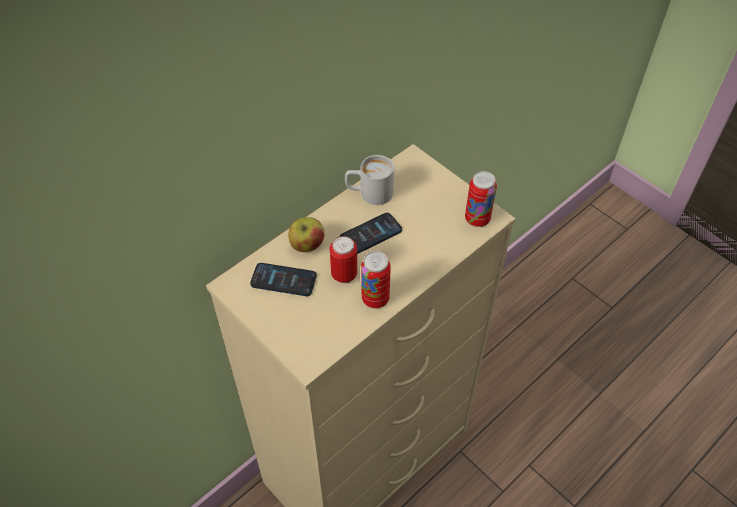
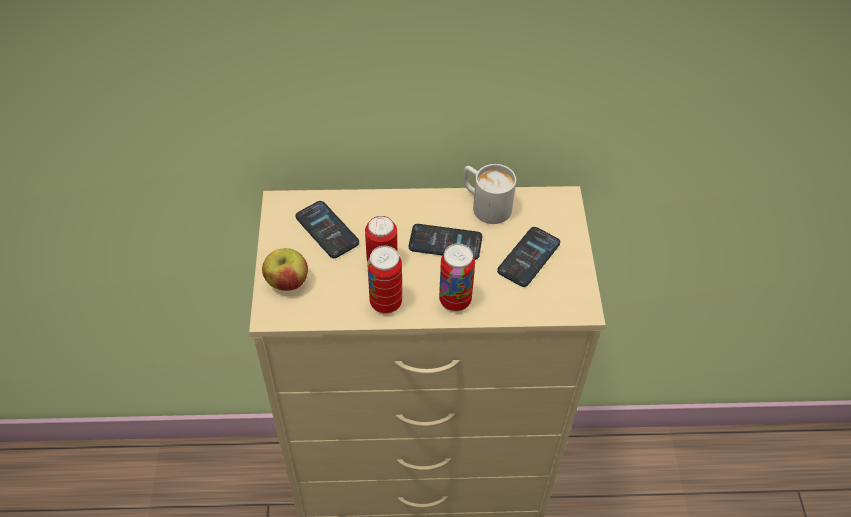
camera: 40 degrees right, 0 degrees up
(307, 245) = (379, 214): apple -> apple (287, 282)
(431, 208) = (528, 257): none -> phone
(477, 219) = (563, 298): can -> can (455, 300)

